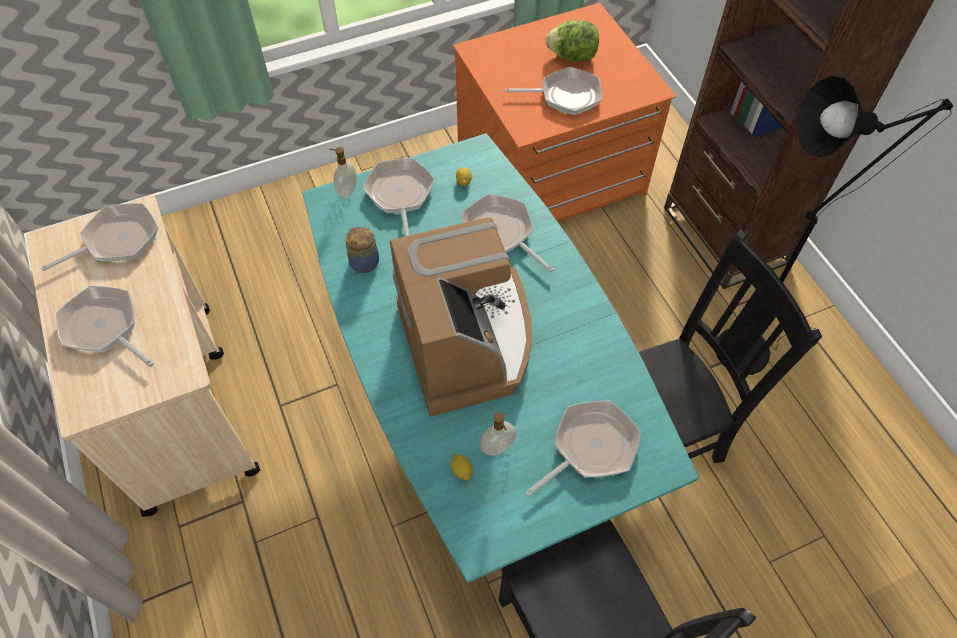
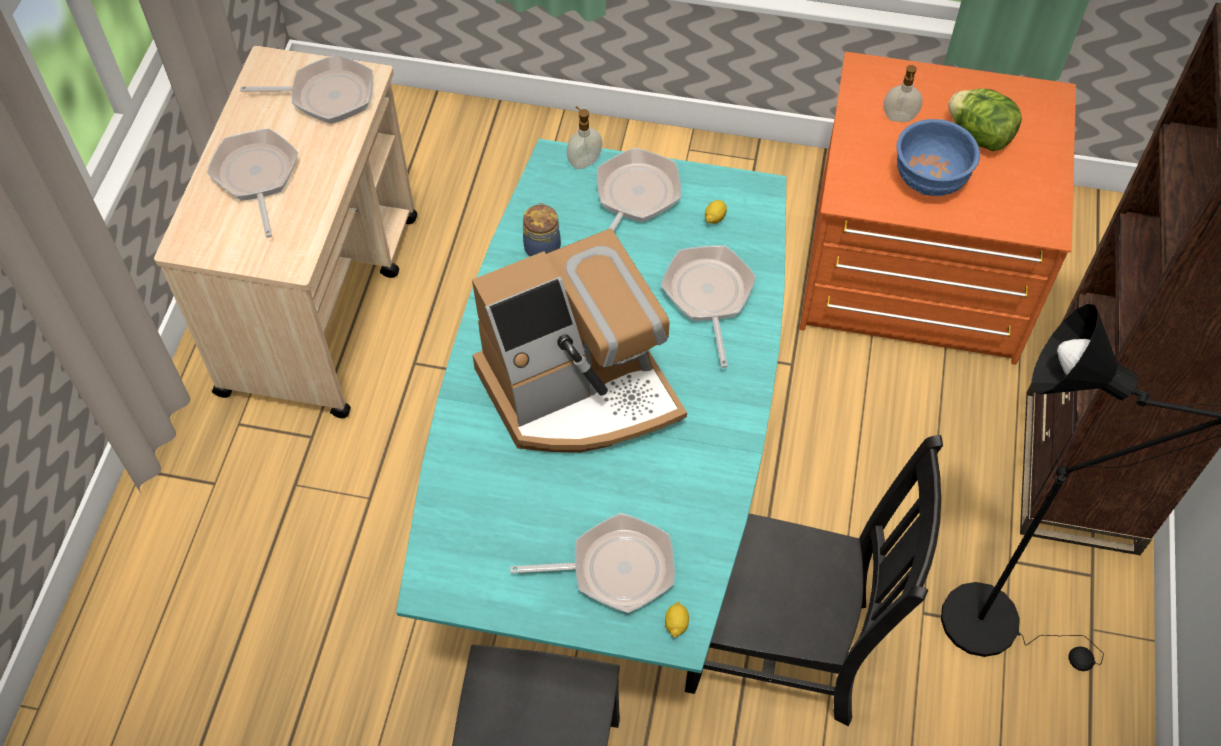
camera: 35 degrees right, 0 degrees up
(461, 470) = (472, 509): lemon -> lemon (676, 624)
(468, 342) = (579, 390): coffee machine -> coffee machine turned 45 degrees clockwise
(498, 448) = (523, 511): soap dispenser -> soap dispenser (899, 118)
(565, 96) = (928, 180): frying pan -> blue bowl

